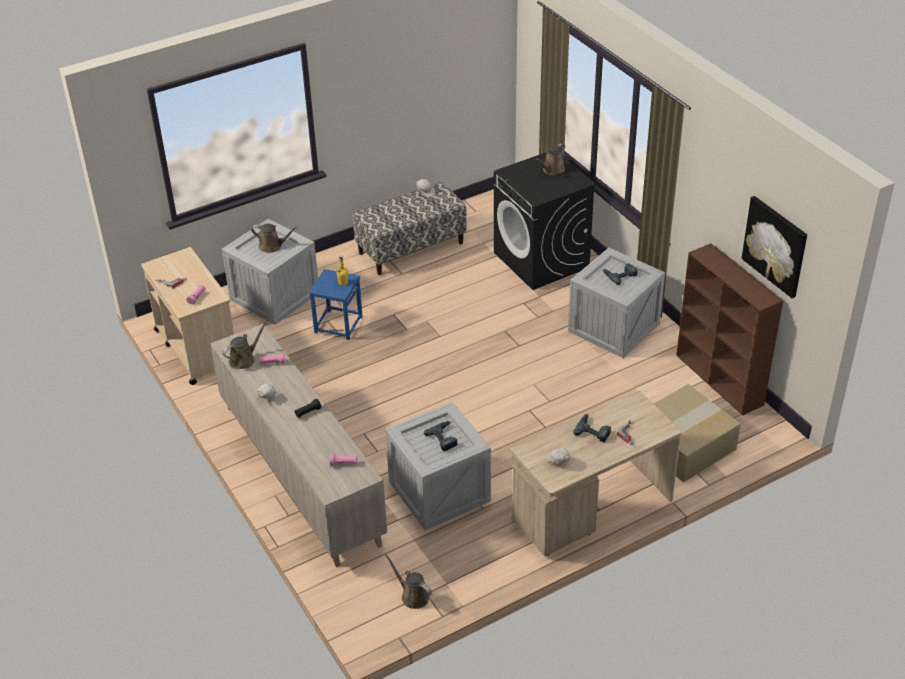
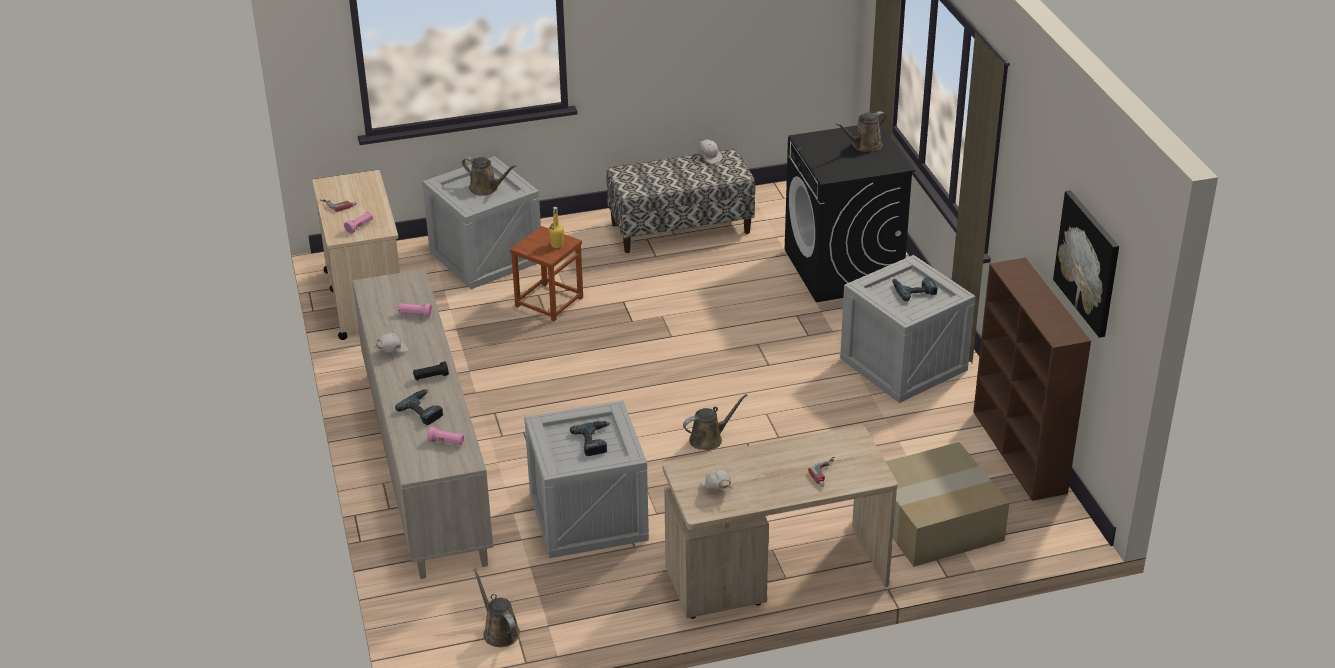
camera: 15 degrees right, 5 degrees down
(244, 359) = (383, 305): brown watering can -> brown watering can (709, 439)
(338, 324) = (549, 301): blue stool -> brown stool
(593, 430) = (780, 461): power drill -> power drill (423, 410)

